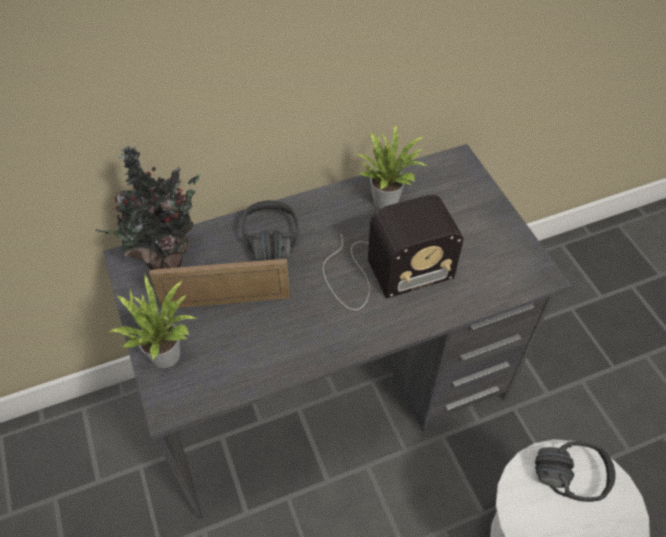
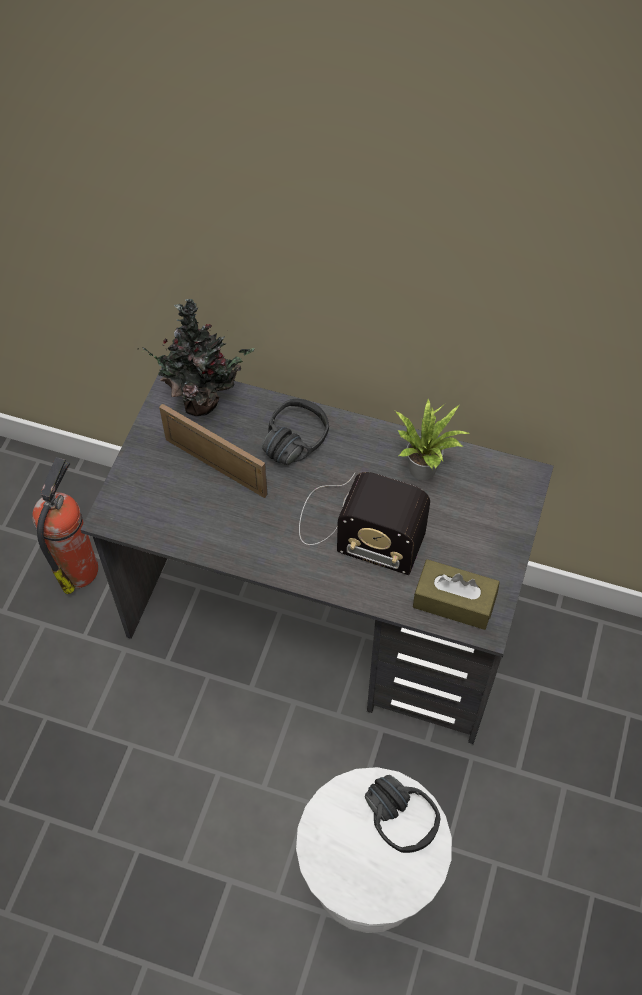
camera: 40 degrees right, 5 degrees up
(108, 496) = (78, 567): none -> fire extinguisher
(166, 351) = (141, 475): potted plant -> none
(503, 274) = (454, 601): none -> brown tissue box

